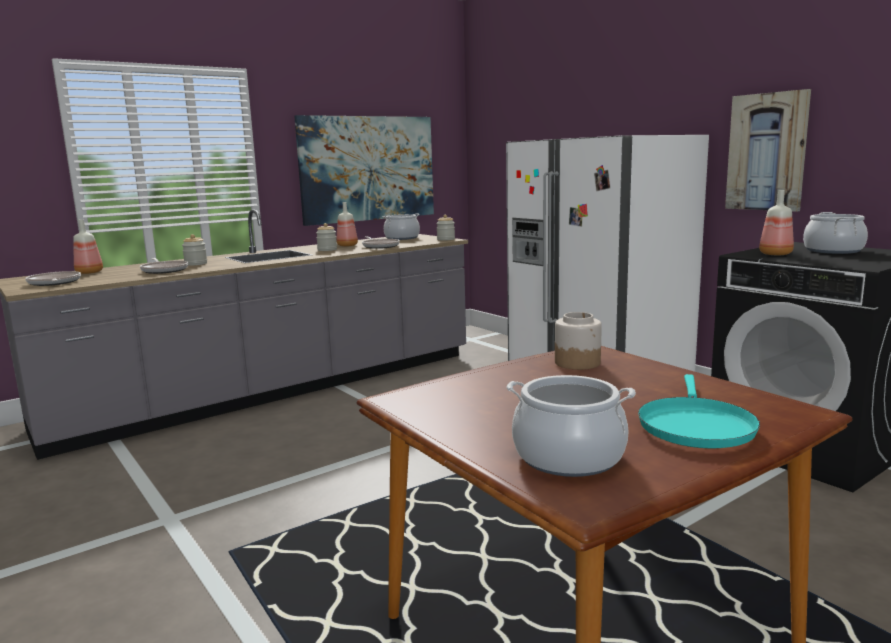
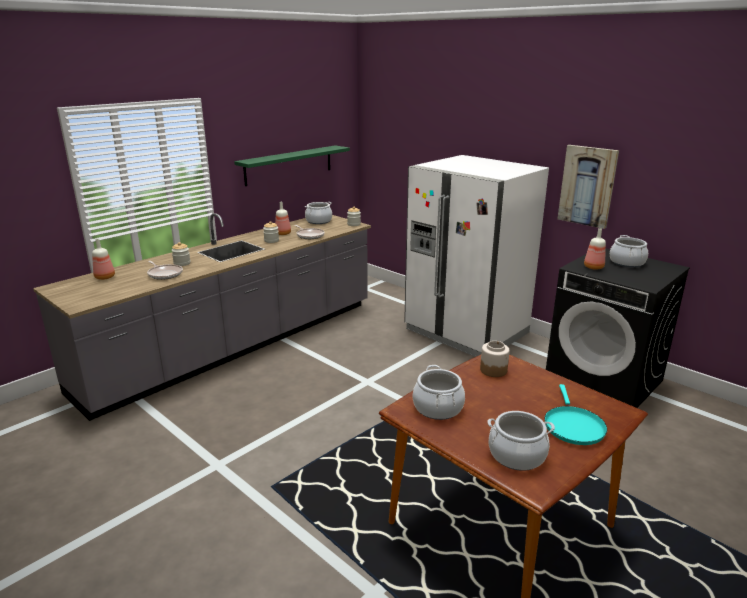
camera: 10 degrees left, 10 degrees up
(54, 283) = (90, 294): frying pan -> none
(368, 168) = (289, 165): picture -> green shelf
(457, 398) = (437, 408): none -> cooking pot

